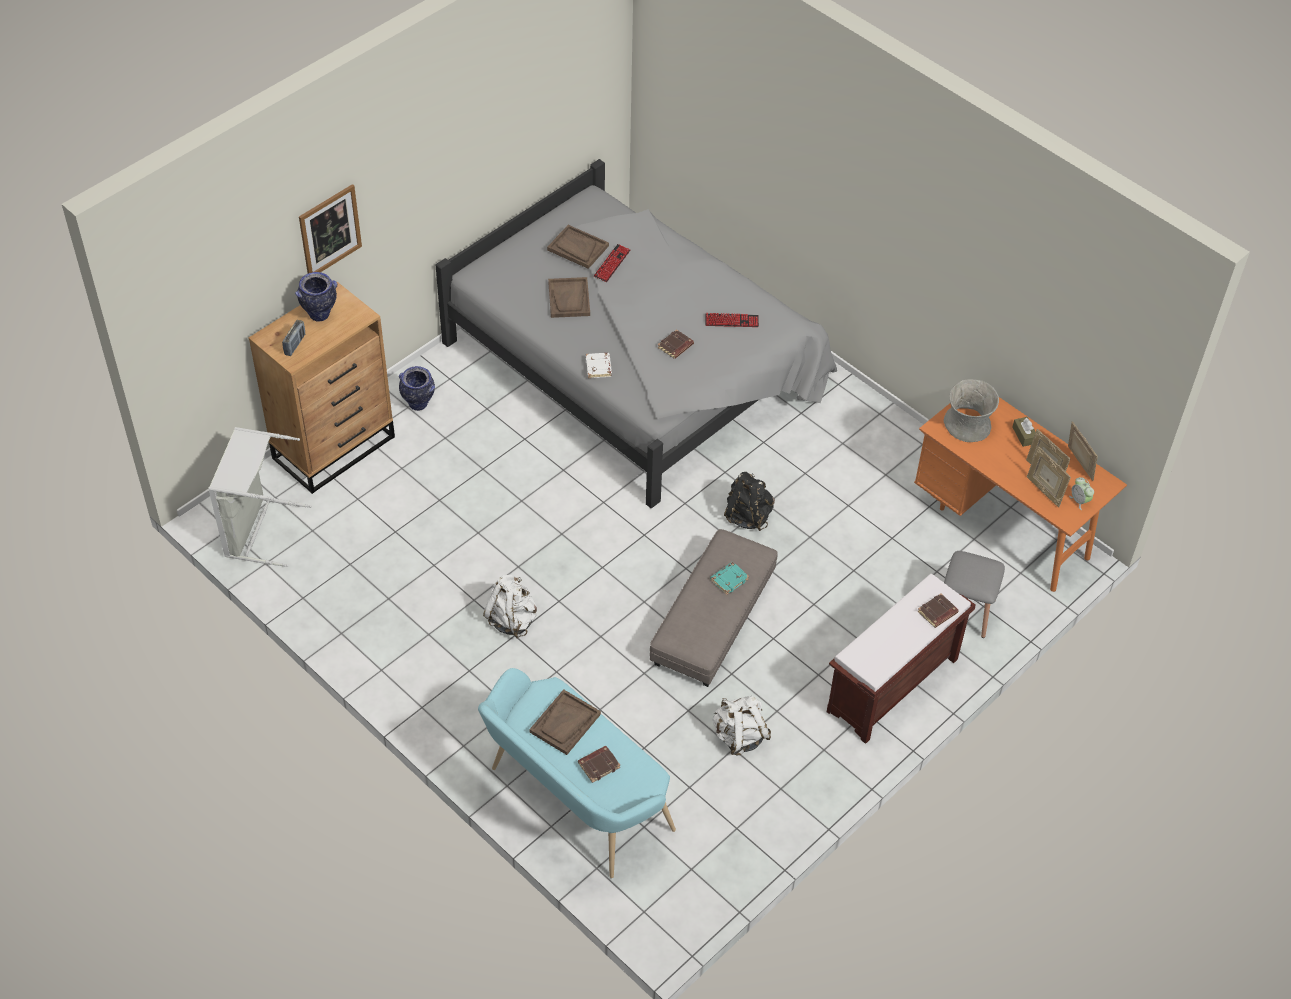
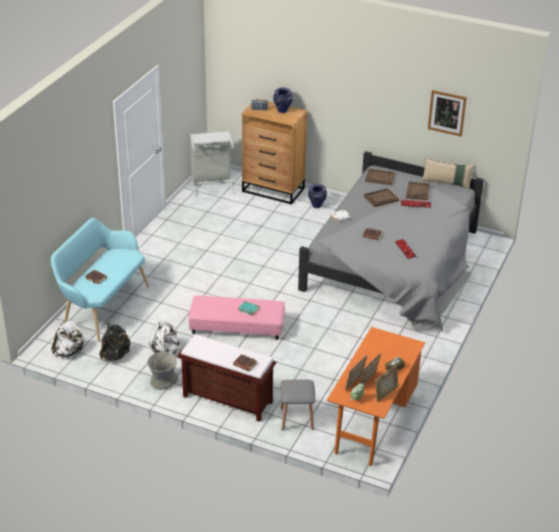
camera: 70 degrees right, 15 degrees down
(330, 231) = (310, 80): picture -> picture (447, 113)
(512, 620) = (200, 264): white backpack -> white backpack (69, 351)
(563, 206) = (446, 183): none -> beige pillow
(565, 723) = (116, 263): brown tray -> brown tray (379, 178)
(713, 619) = (237, 326): grey ottoman -> pink ottoman
(747, 515) = (315, 323): black backpack -> black backpack (115, 355)
(967, 426) = (386, 344): grey vase -> grey vase (163, 381)

